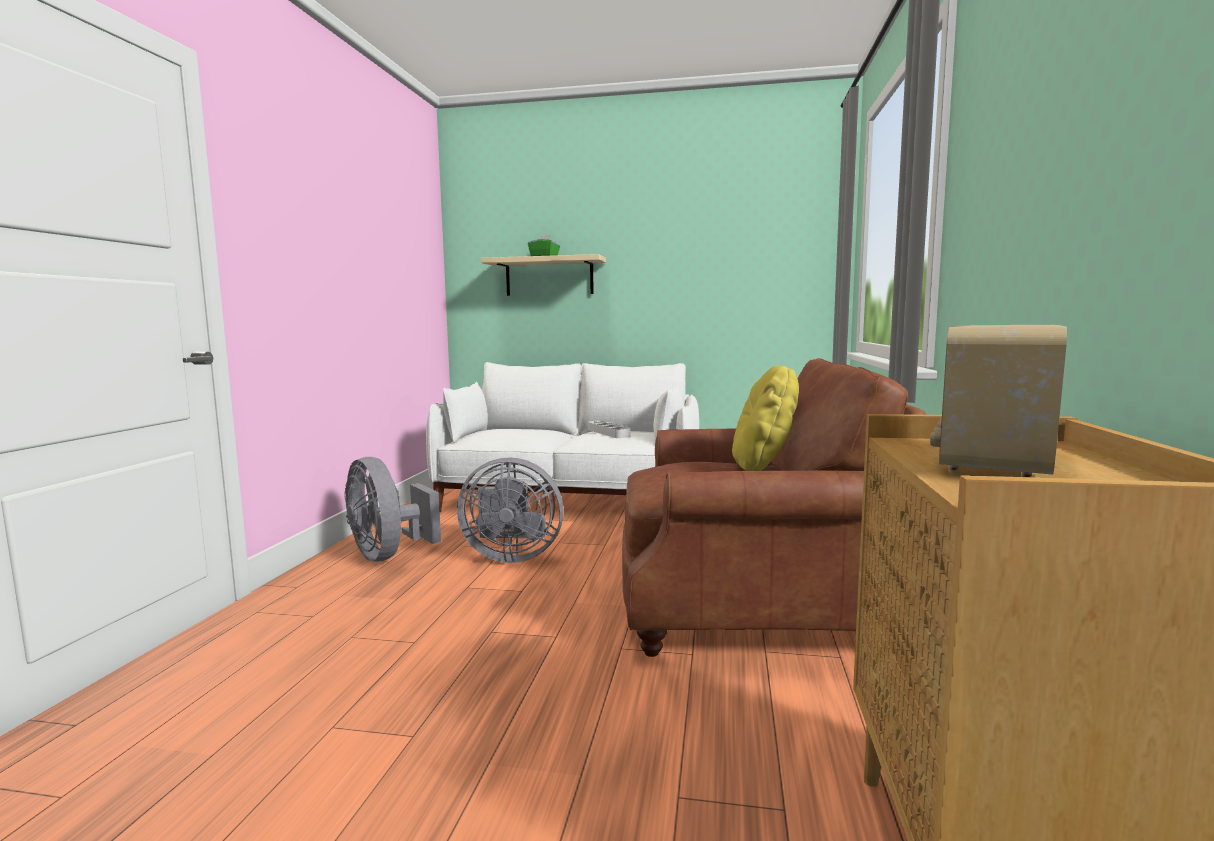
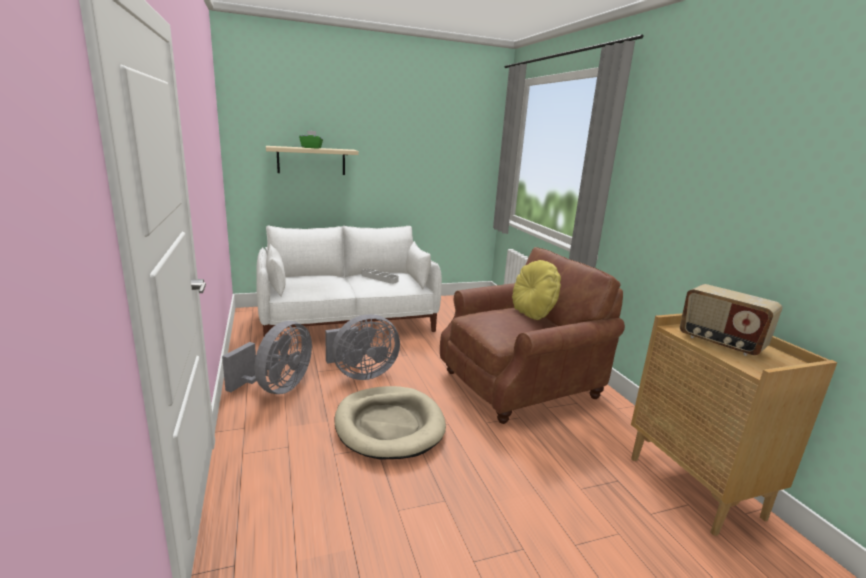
camera: 30 degrees left, 10 degrees up
(388, 554) = (276, 388): grey fan -> grey fan turned 90 degrees counterclockwise
(466, 620) = (389, 425): none -> beige dog bed
(990, 462) = (720, 343): radio -> radio turned 45 degrees counterclockwise

